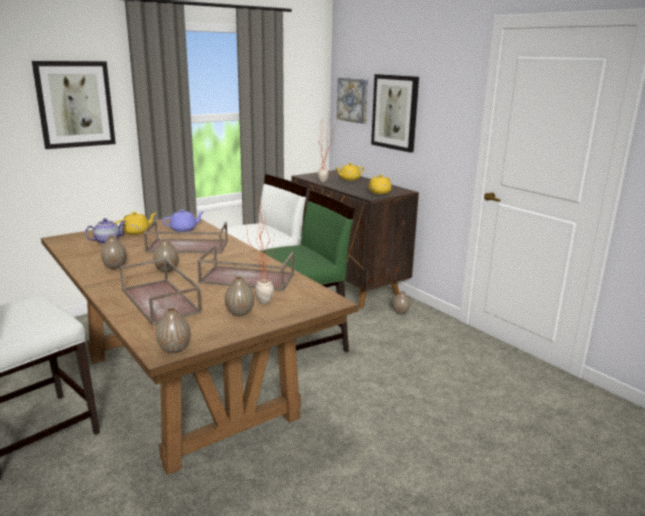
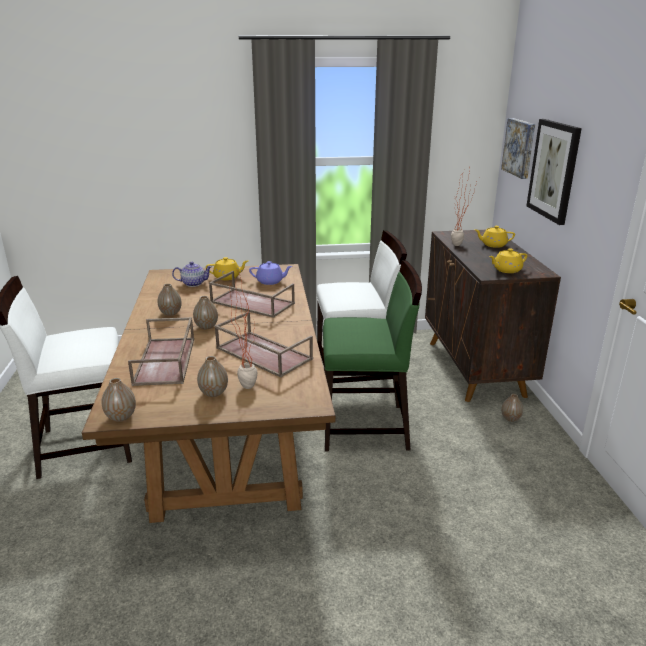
camera: 30 degrees right, 5 degrees up
(75, 104) = (203, 144): picture -> none

